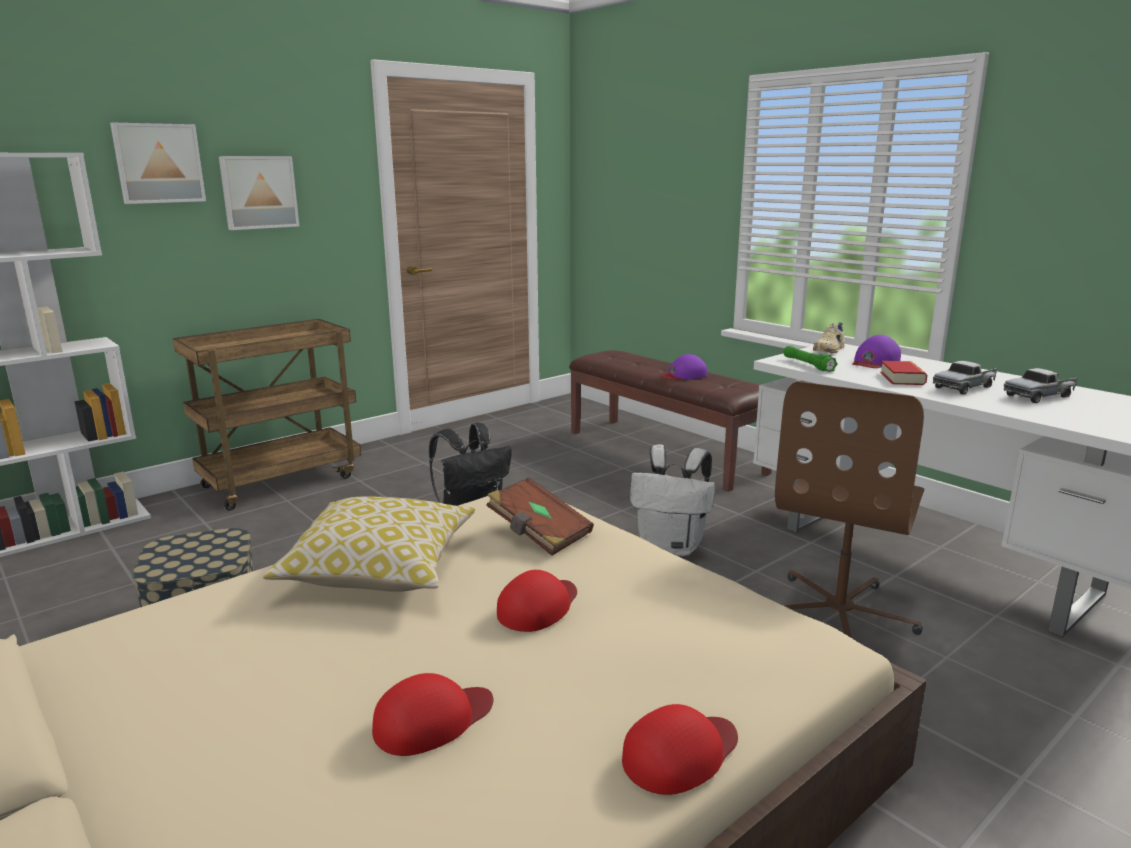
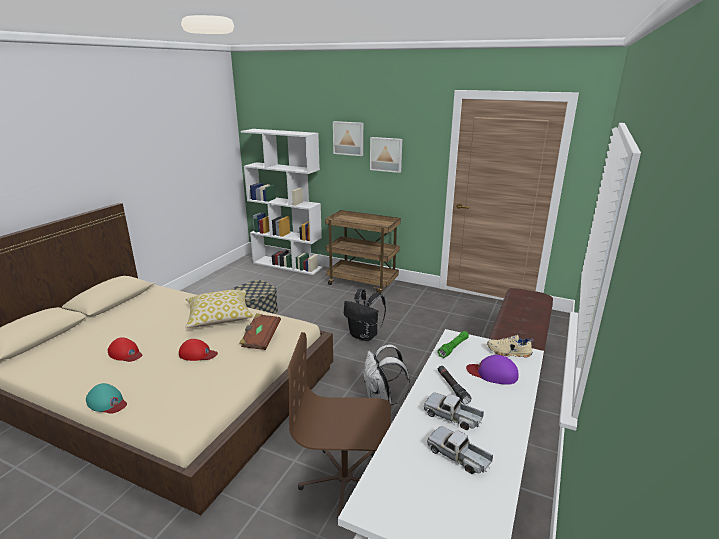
camera: 65 degrees right, 5 degrees up
(680, 754) = (107, 402): red cap -> turquoise cap
(683, 375) = (516, 327): purple cap -> none
(902, 378) = (452, 387): book -> black flashlight

